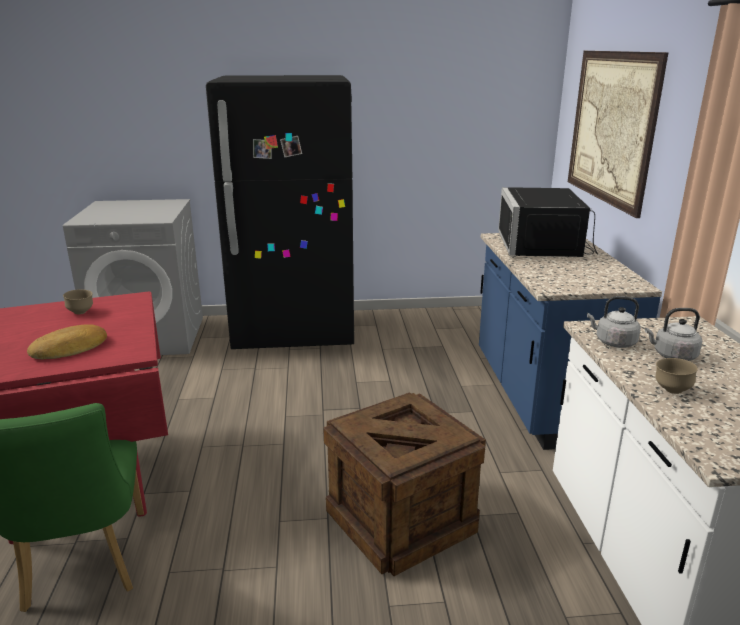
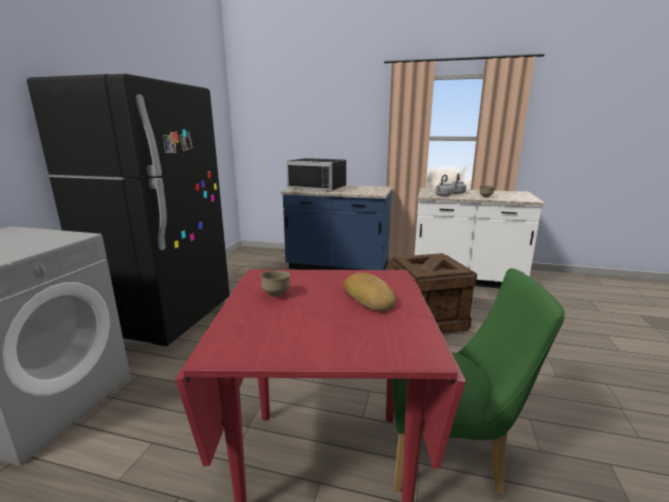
camera: 70 degrees left, 5 degrees down
(611, 127) = (300, 127): picture -> none

